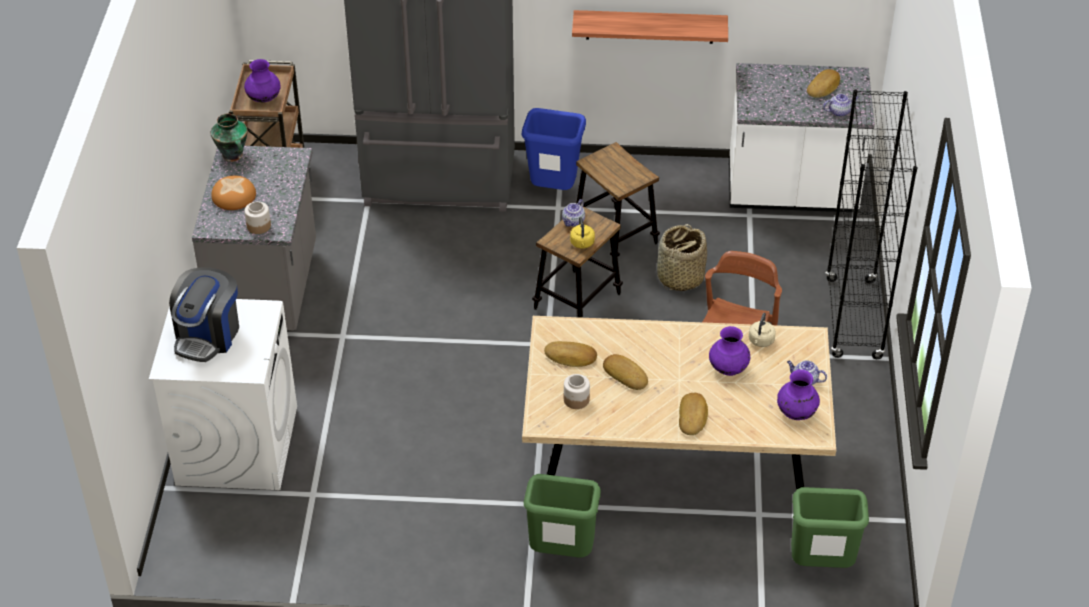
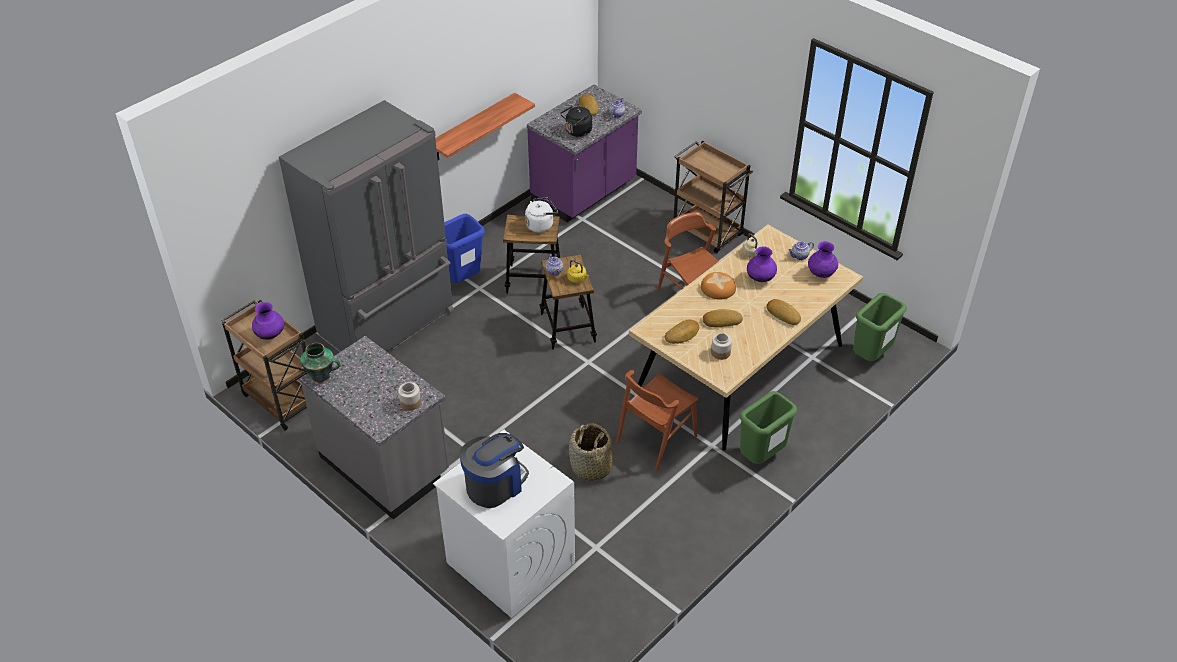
camera: 50 degrees left, 0 degrees up
(208, 335) = (495, 484): coffee machine -> coffee machine turned 105 degrees counterclockwise
(234, 196) = (364, 399): bread -> bread (718, 288)
(497, 456) = (656, 439): none -> brown chair
(629, 173) = (541, 225): none -> white kettle
(680, 277) = (598, 275): basket -> basket (591, 467)
(771, 103) = (577, 132): none -> black kettle
(792, 193) = (584, 193): white counter -> purple counter
(853, 319) = (707, 232): black bookcase -> brown cart

